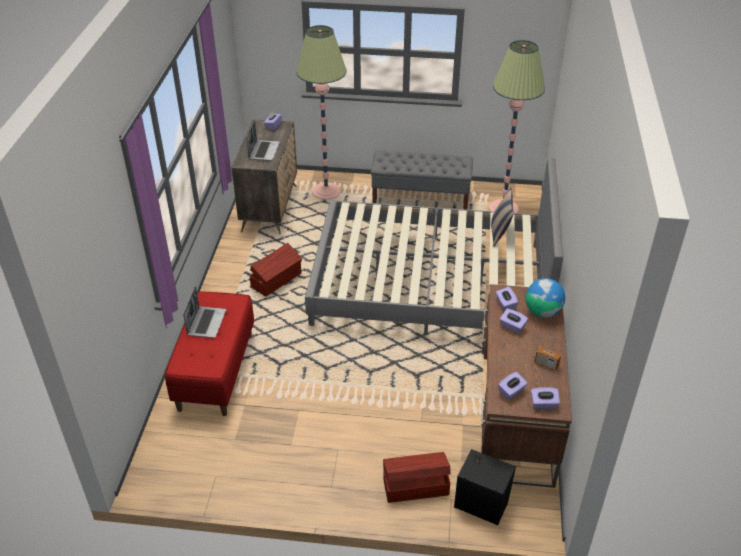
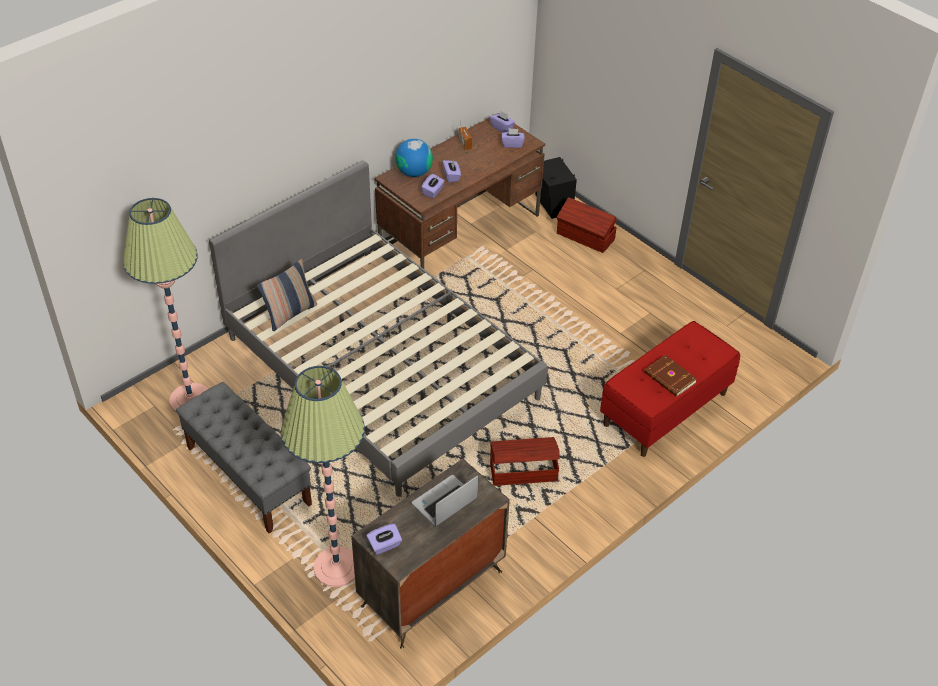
camera: 140 degrees left, 5 degrees up
(206, 322) = (669, 378): laptop -> brown book

